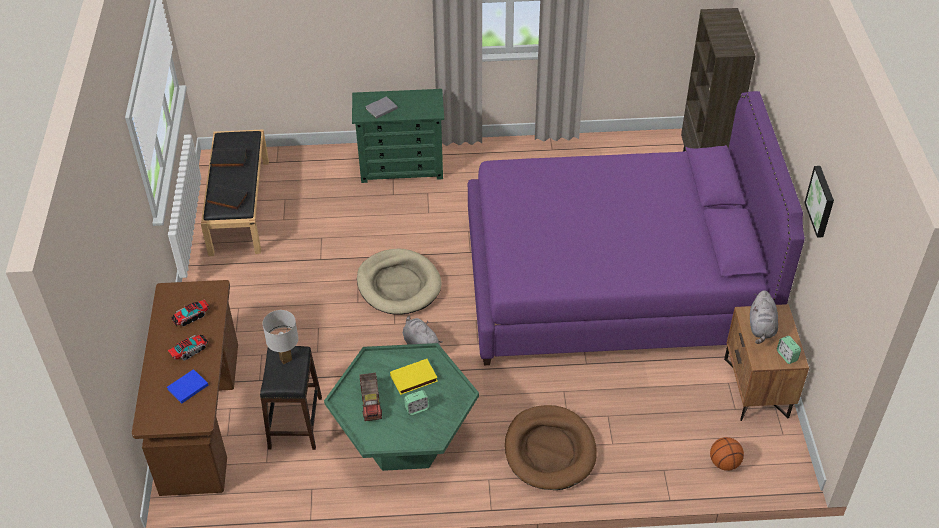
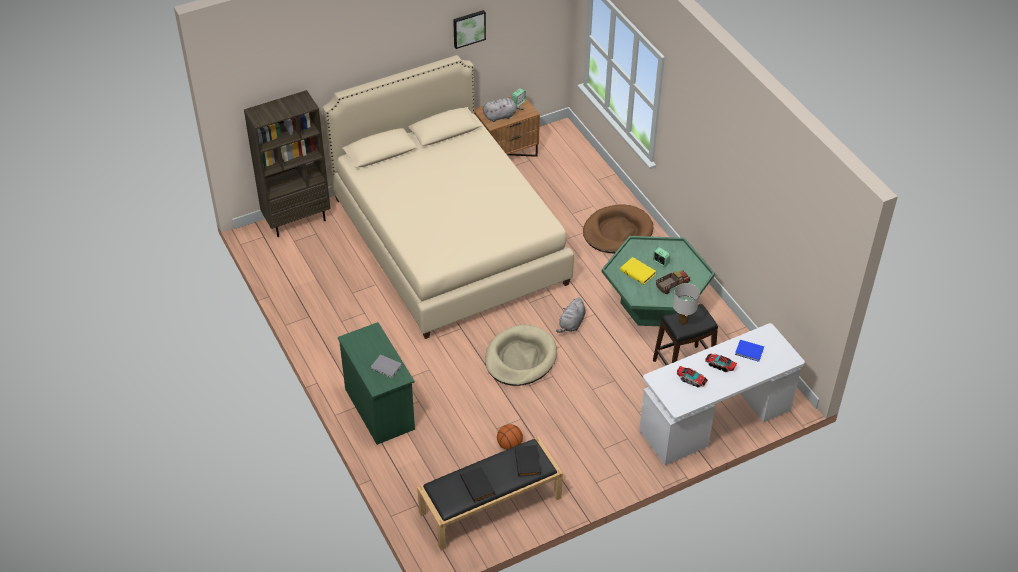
camera: 115 degrees left, 0 degrees up
(200, 416) = (715, 421): brown desk -> white desk
(613, 282) = (448, 240): purple bed -> beige bed
(724, 463) = (575, 156): basketball -> basketball (509, 445)

